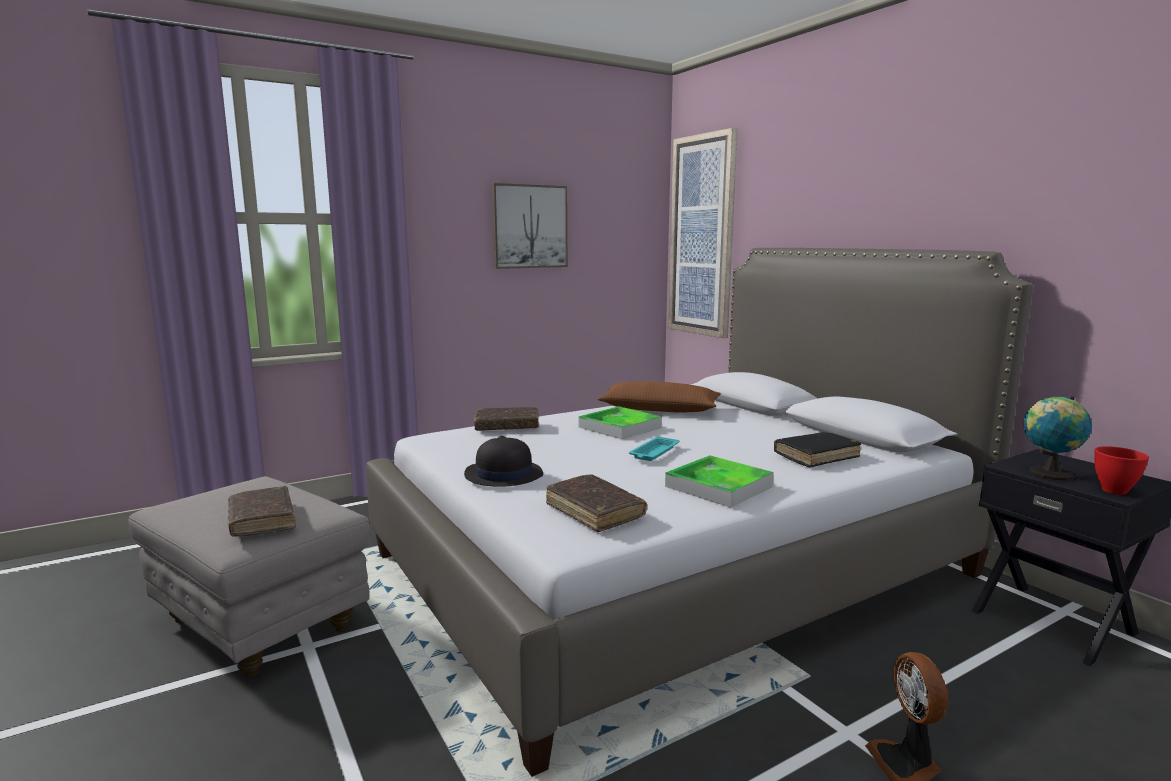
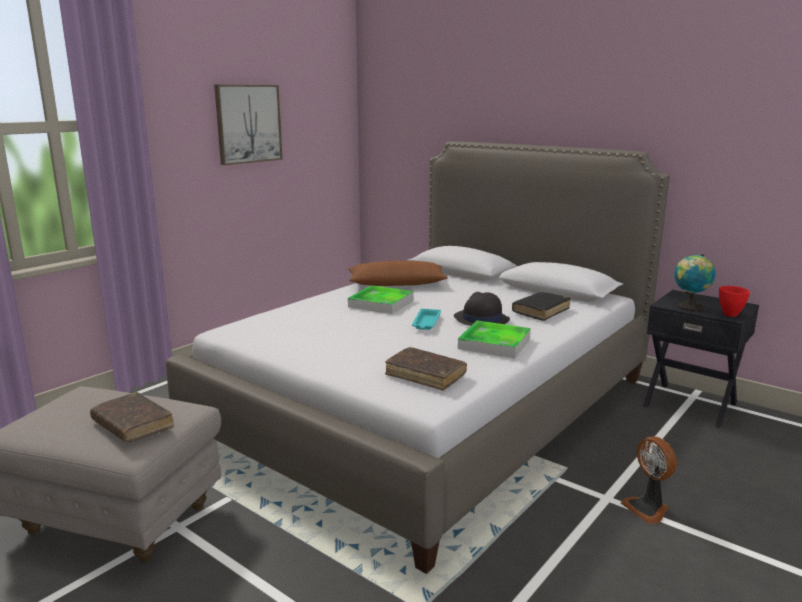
camera: 20 degrees left, 5 degrees up
(503, 475) = (327, 356): black hat -> black hat (481, 319)
(507, 426) = (289, 313): brown book -> none
(702, 236) = (393, 128): picture -> none

